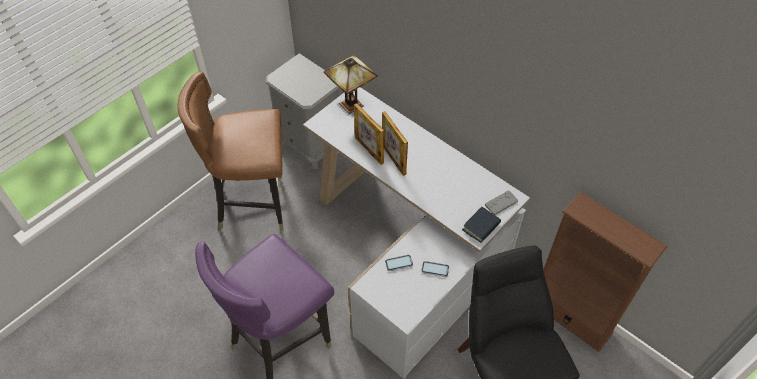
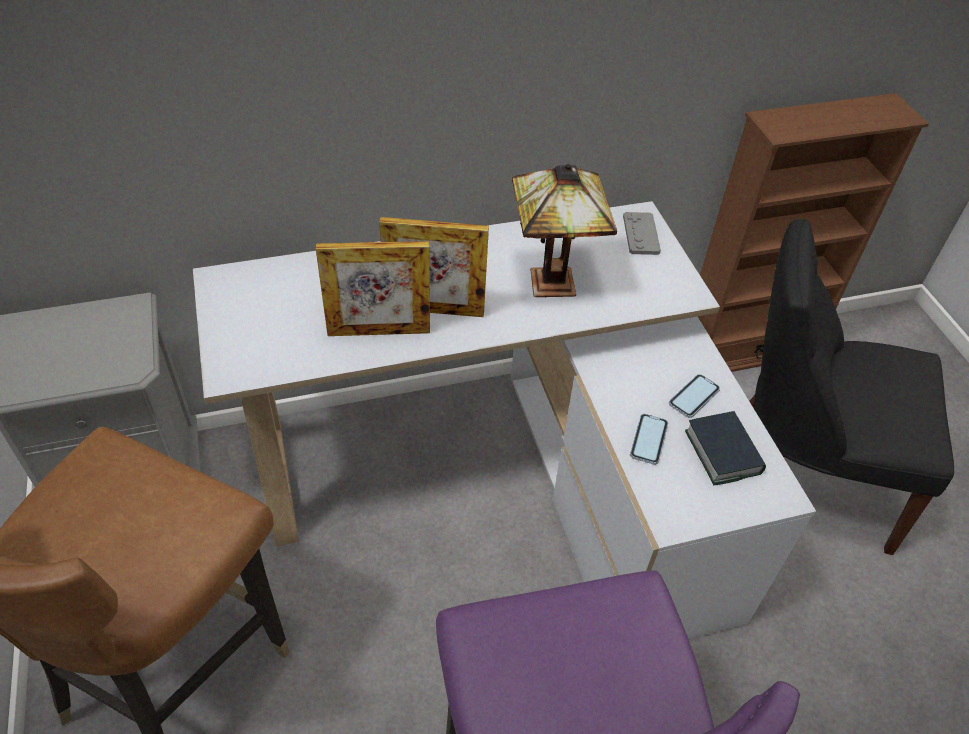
camera: 60 degrees left, 5 degrees down
(352, 103) = (237, 297): table lamp -> table lamp (549, 280)
(481, 227) = (673, 280): book -> book (723, 452)

